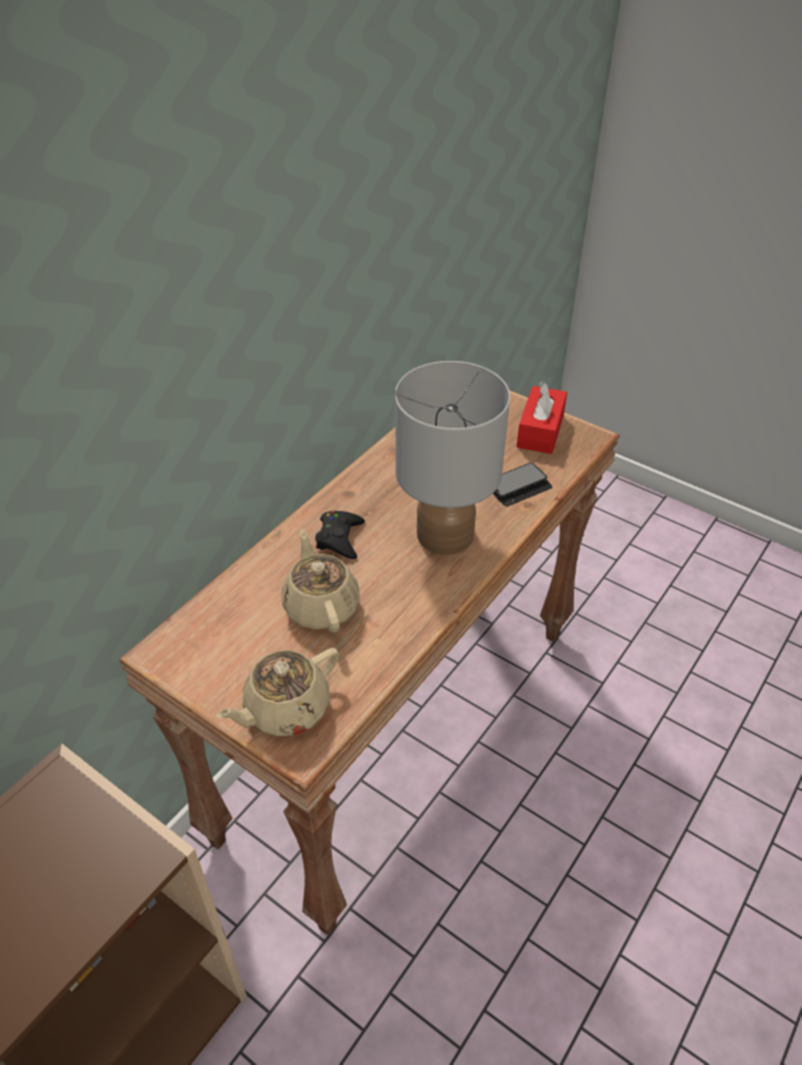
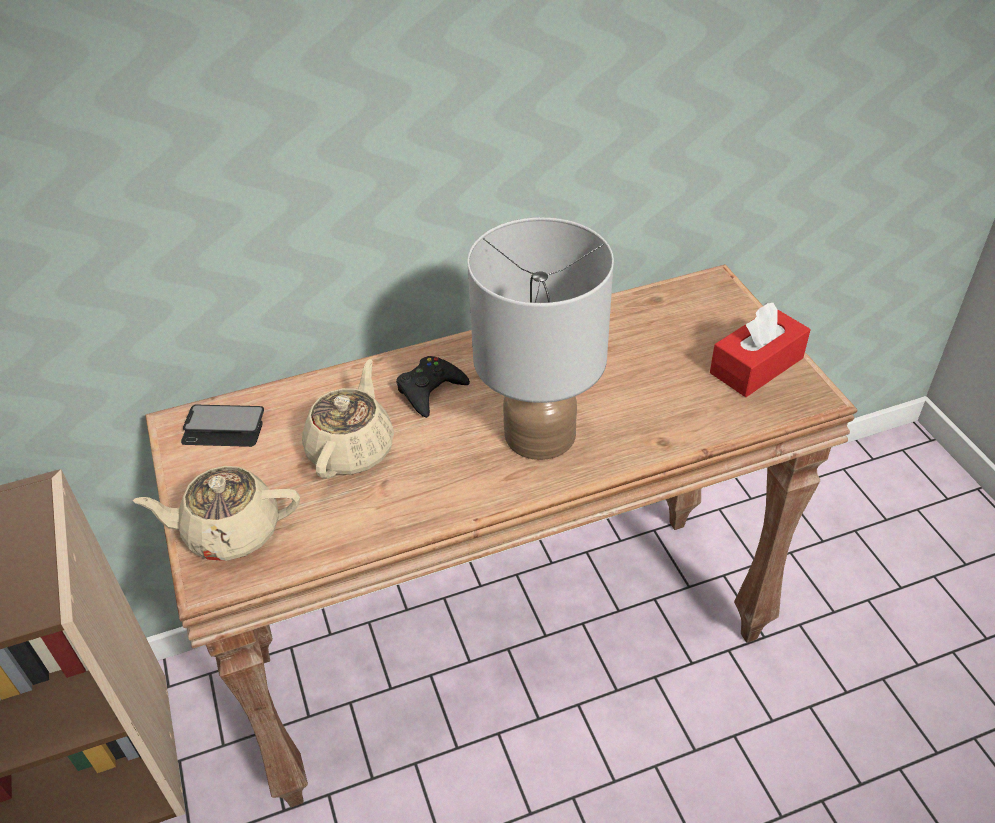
camera: 35 degrees right, 0 degrees up
(518, 486) = (671, 417): phone -> phone (223, 428)

